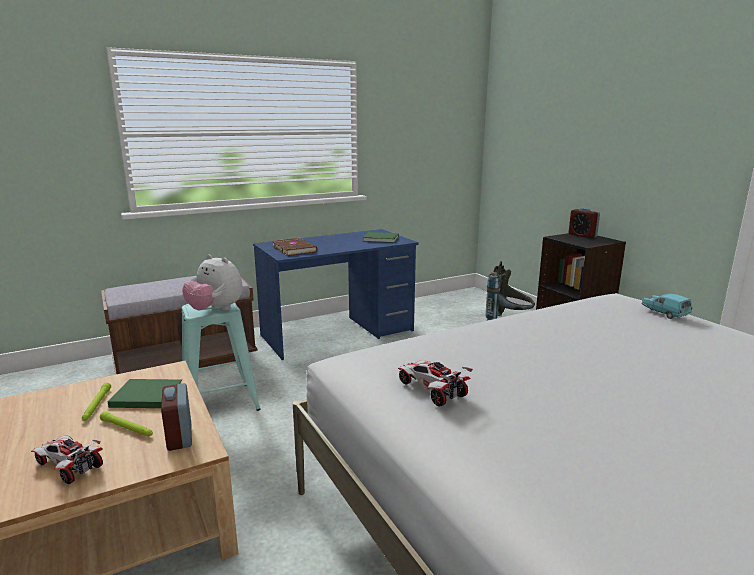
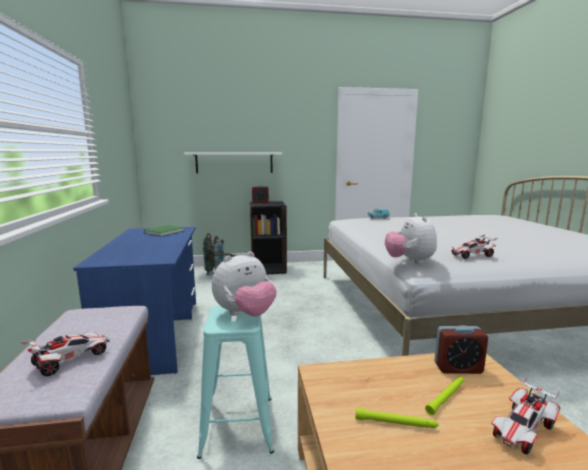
camera: 70 degrees left, 5 degrees down
(145, 396) = (378, 389): green book -> none
(156, 289) = (70, 360): none -> toy car
(295, 249) = (142, 255): brown book -> none
(368, 348) = (409, 261): none -> plush toy
(574, 167) = (234, 162): none -> white shelf

